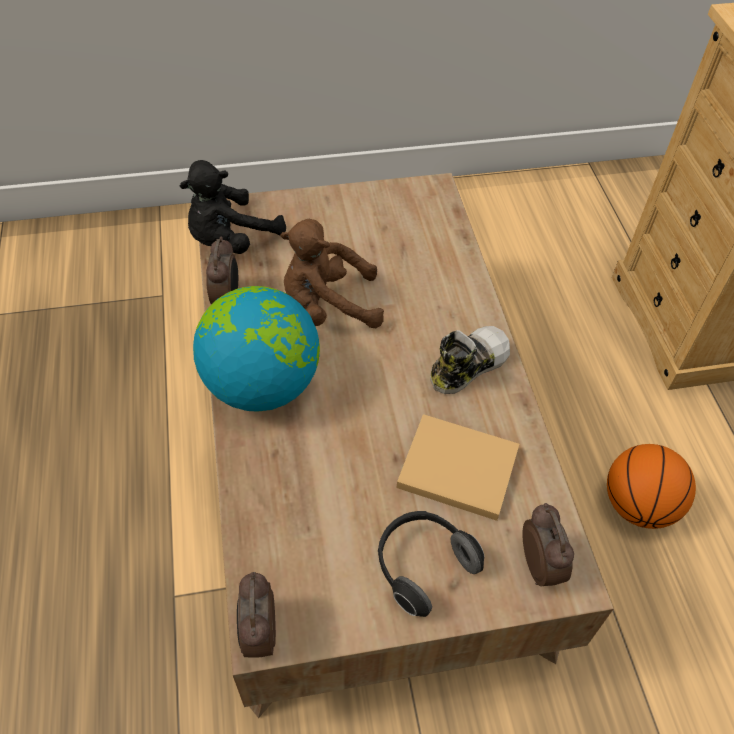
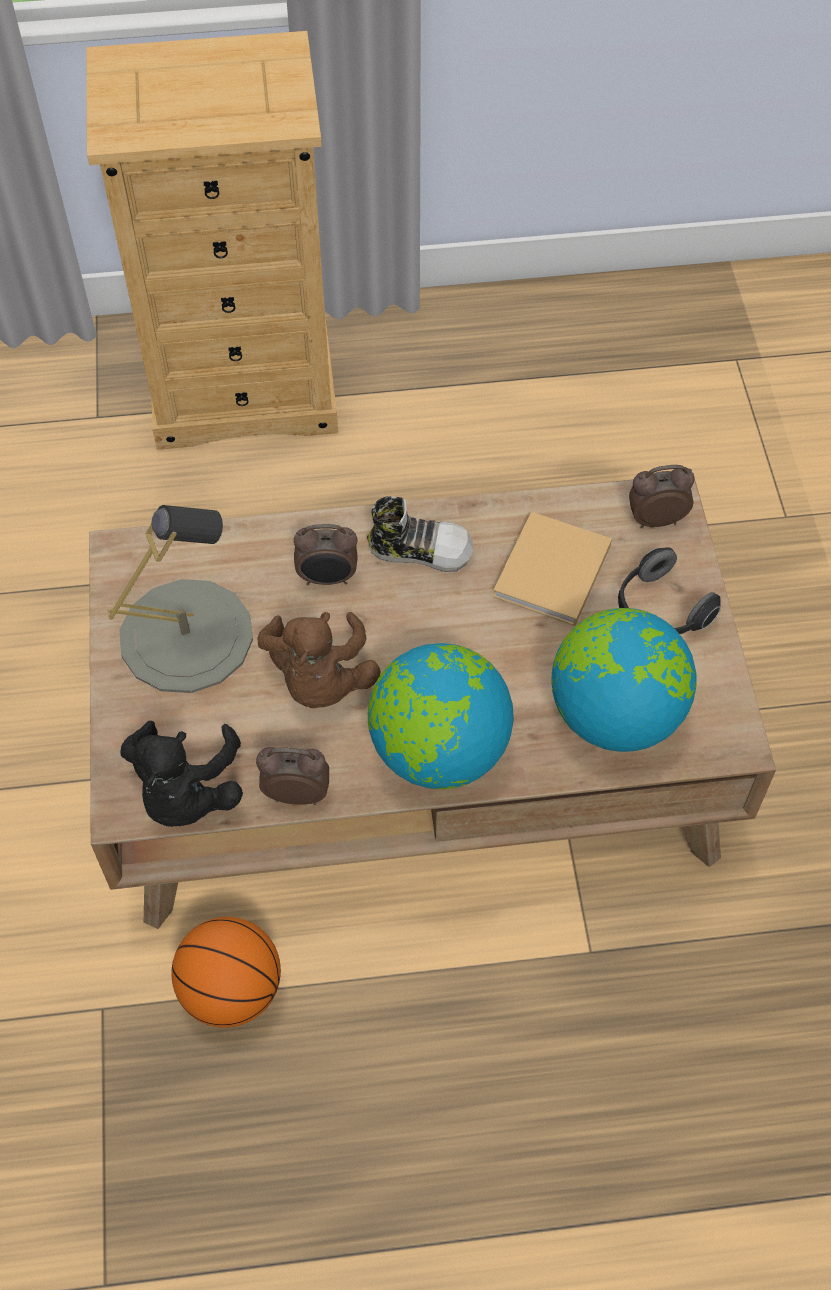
camera: 85 degrees left, 5 degrees up
(230, 239) = (186, 793): black plush toy -> black plush toy turned 45 degrees clockwise
(258, 633) = (735, 748): alarm clock -> alarm clock (327, 579)
(298, 521) = (615, 714): none -> globe
(364, 229) = (186, 635): none -> grey table lamp
(467, 366) = (420, 549): shoe -> shoe turned 135 degrees clockwise
(638, 505) = (484, 490): basketball -> basketball (231, 990)

